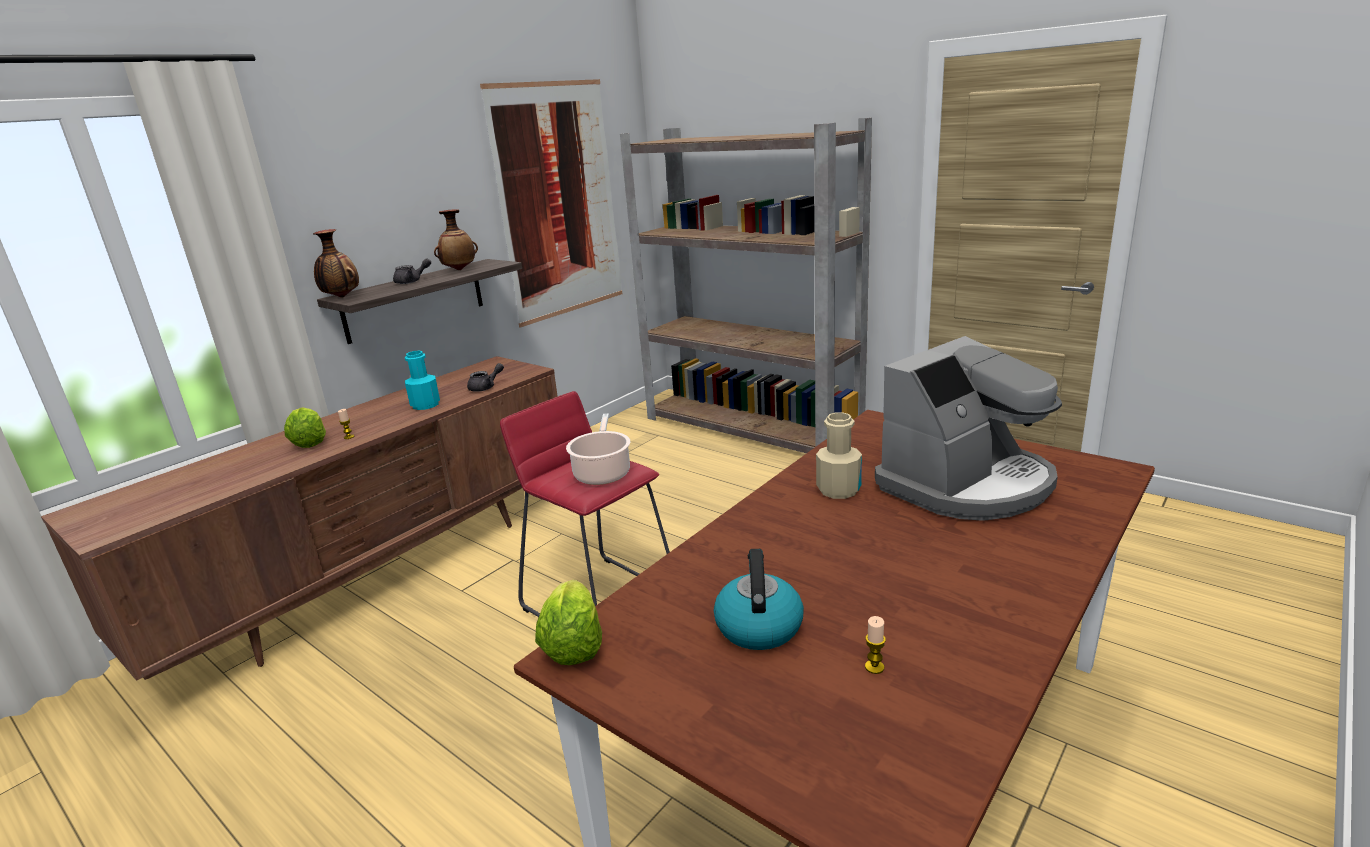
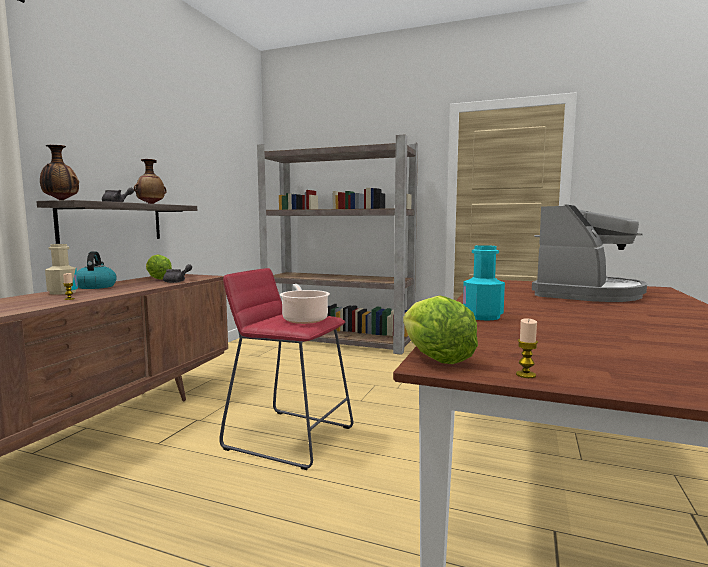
camera: 20 degrees left, 15 degrees down
(309, 442) = (29, 302): lettuce -> lettuce (157, 278)
(425, 405) = (131, 287): turquoise bottle -> turquoise bottle (482, 316)
(559, 201) = (213, 181): picture -> none
(758, 626) = (567, 340): kettle -> kettle (96, 286)
(838, 490) = (512, 298): beige bottle -> beige bottle (63, 292)
(874, 667) = (684, 347): candle -> candle (525, 375)

